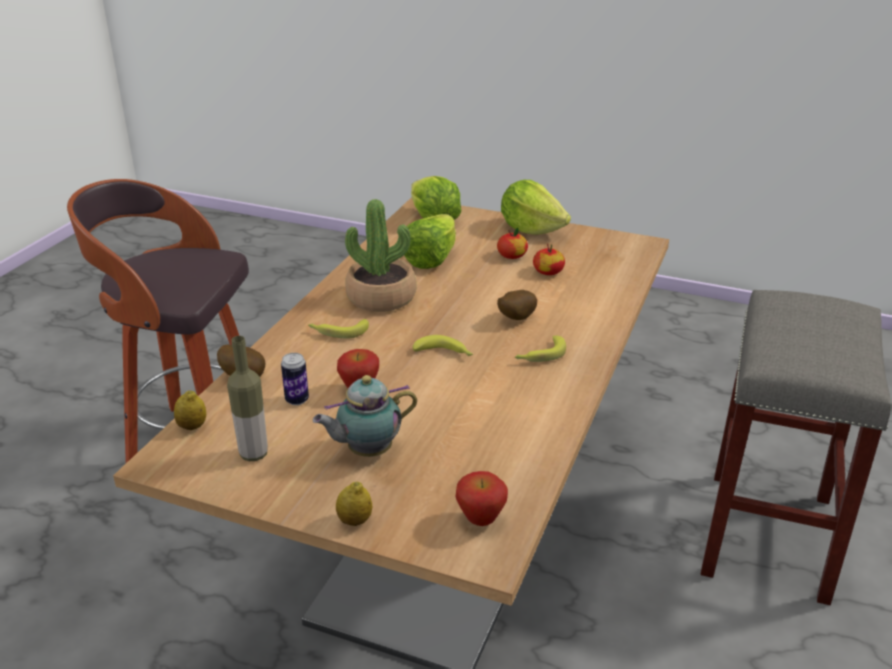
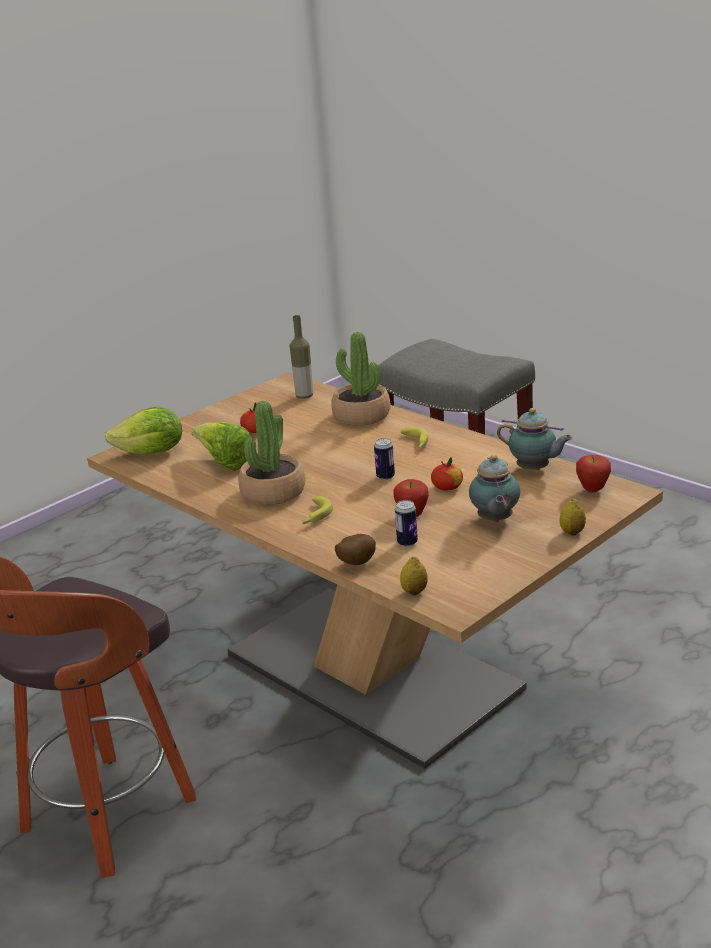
camera: 65 degrees left, 5 degrees down
(253, 454) = (470, 566): bottle -> bottle (304, 396)
(444, 353) = (385, 477): banana -> can
(515, 318) = (356, 444): potato -> none
(517, 458) = (534, 469): none -> teapot
(531, 229) = (216, 416): lettuce -> none
(548, 272) = (296, 421): apple -> apple (447, 487)
(588, 305) = (361, 416): none -> potted plant

